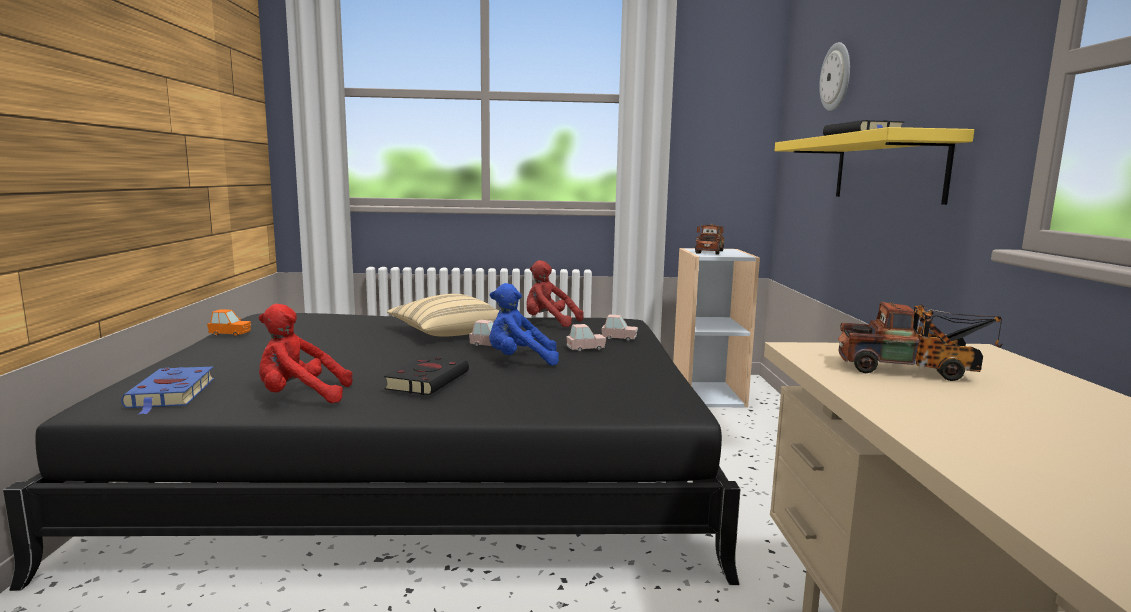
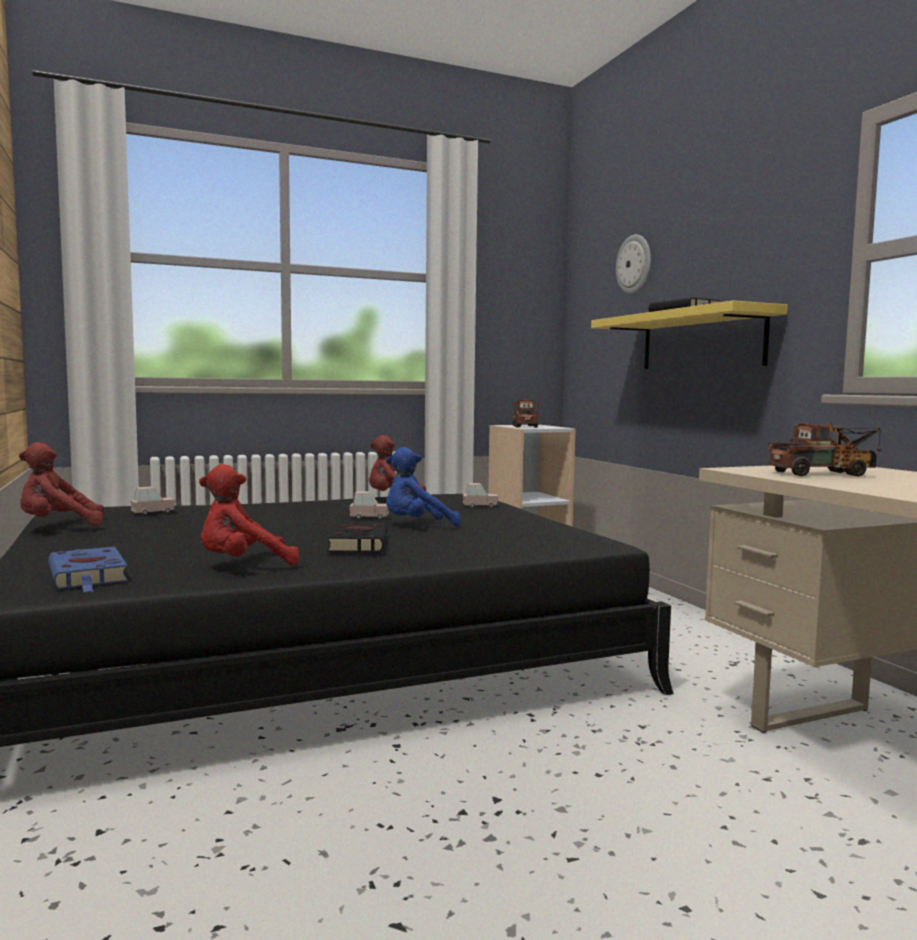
camera: 20 degrees left, 5 degrees down
(230, 334) = (58, 526): orange toy car -> red plush toy
(447, 334) = (306, 513): beige pillow -> none
(586, 348) = (462, 514): pink toy car -> pink toy car (153, 512)

